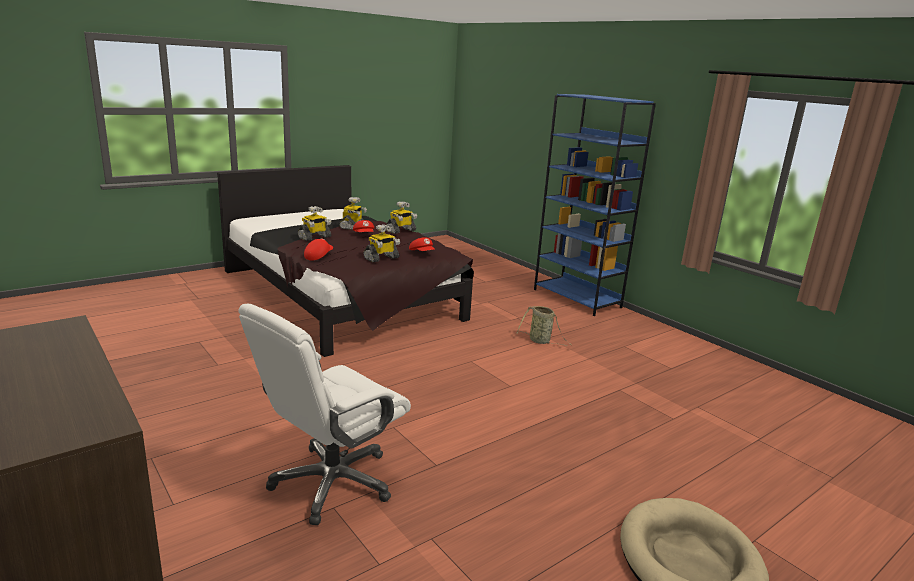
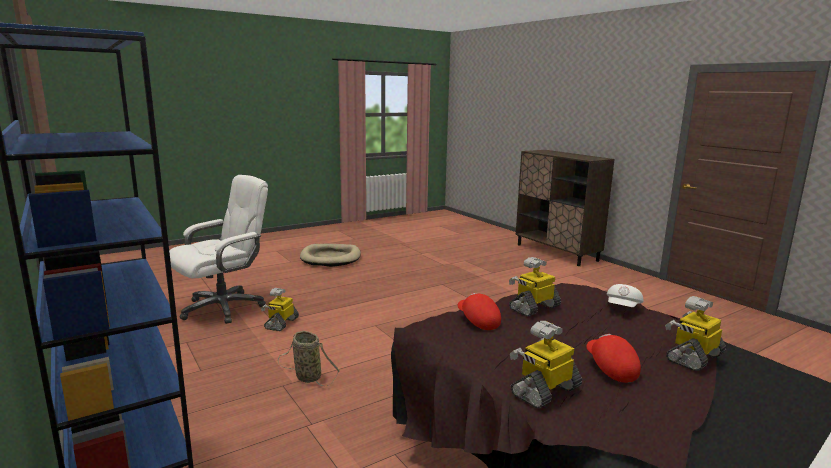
camera: 175 degrees left, 5 degrees down
(318, 256) = (623, 308): red cap -> white cap
(331, 483) = (499, 279): white office chair -> white office chair (223, 307)
(352, 226) = (673, 411): toy robot -> toy robot (281, 323)

